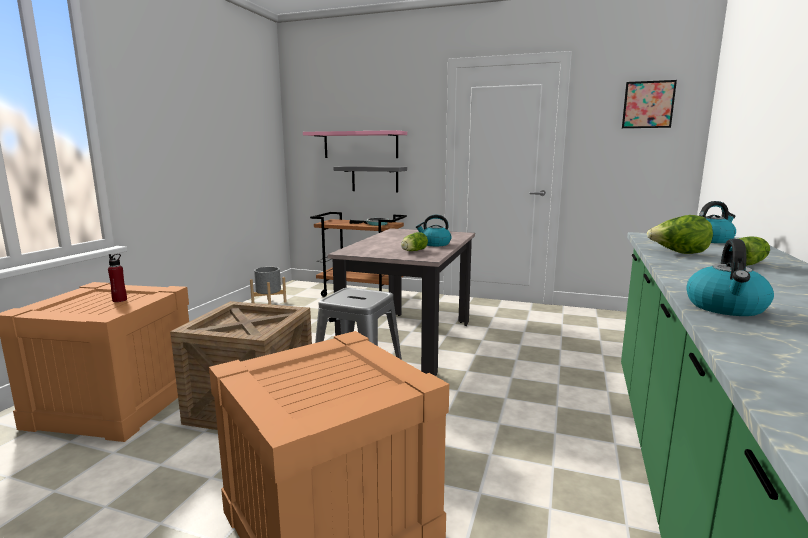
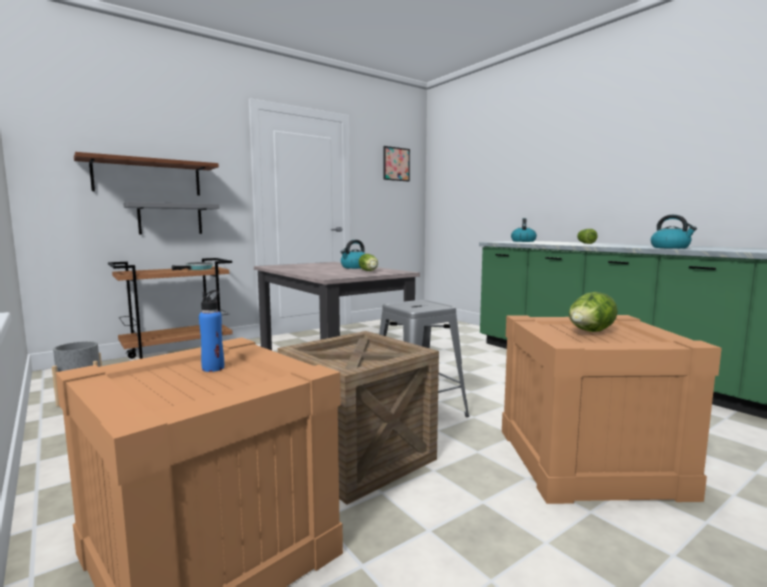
camera: 55 degrees left, 5 degrees down
(120, 300) = (213, 368): red bottle -> blue bottle
(360, 145) = (147, 177): pink shelf -> brown shelf
(678, 253) = (552, 243): lettuce -> lettuce (590, 332)

